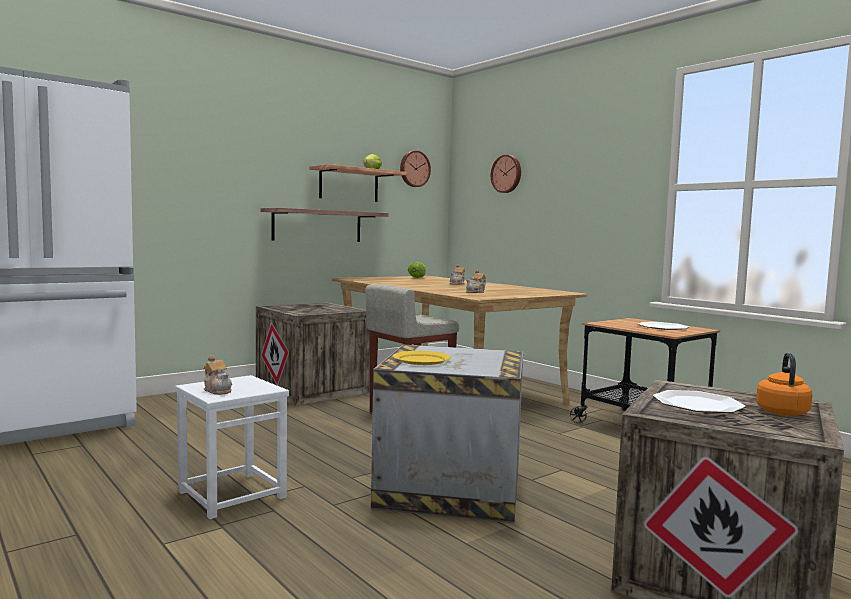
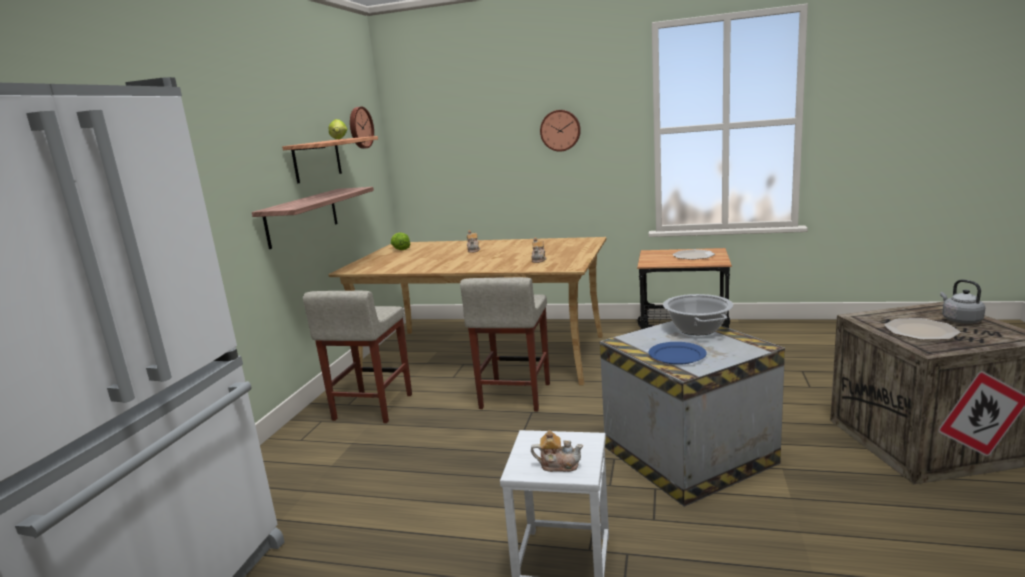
camera: 35 degrees left, 10 degrees up
(310, 390) = (372, 407): crate -> beige stool
(421, 360) = (676, 356): yellow plate -> blue plate
(494, 356) = (698, 329): none -> cooking pot
(507, 174) = (466, 124): wall clock -> wall clock (560, 130)
(781, 412) = (959, 320): orange kettle -> grey kettle

